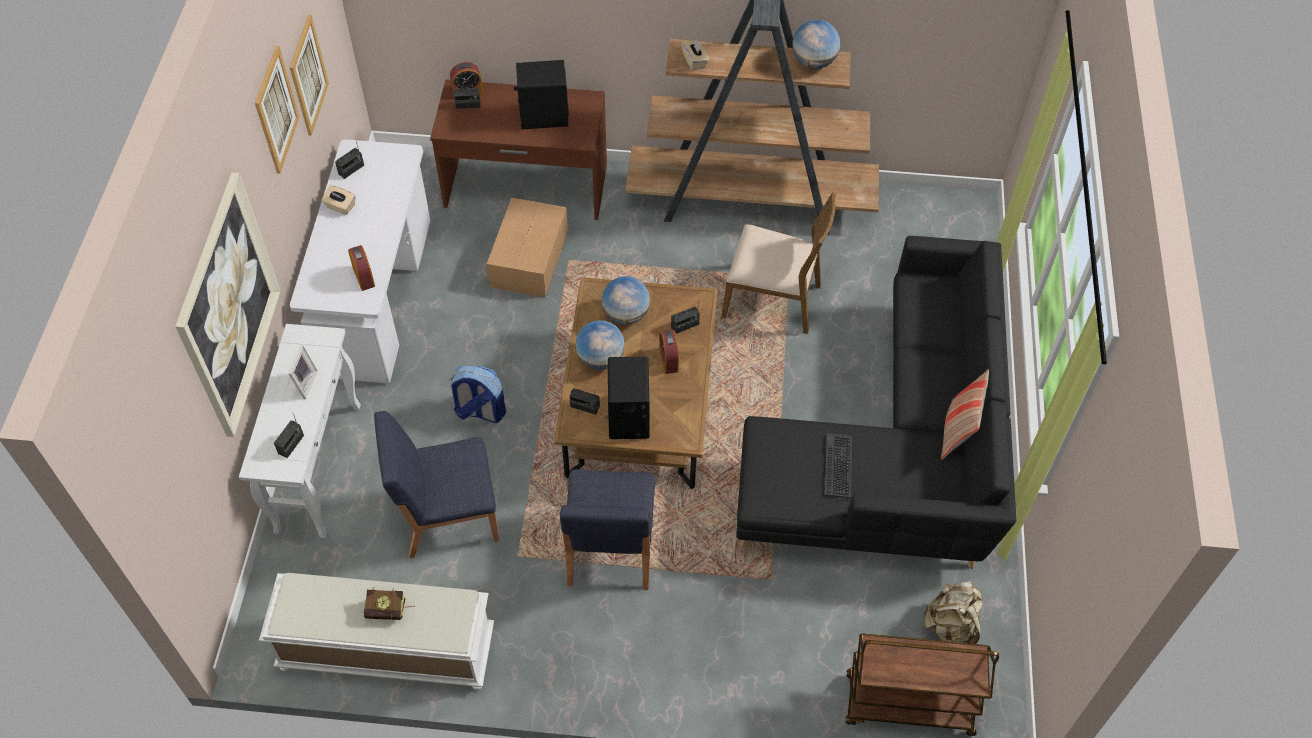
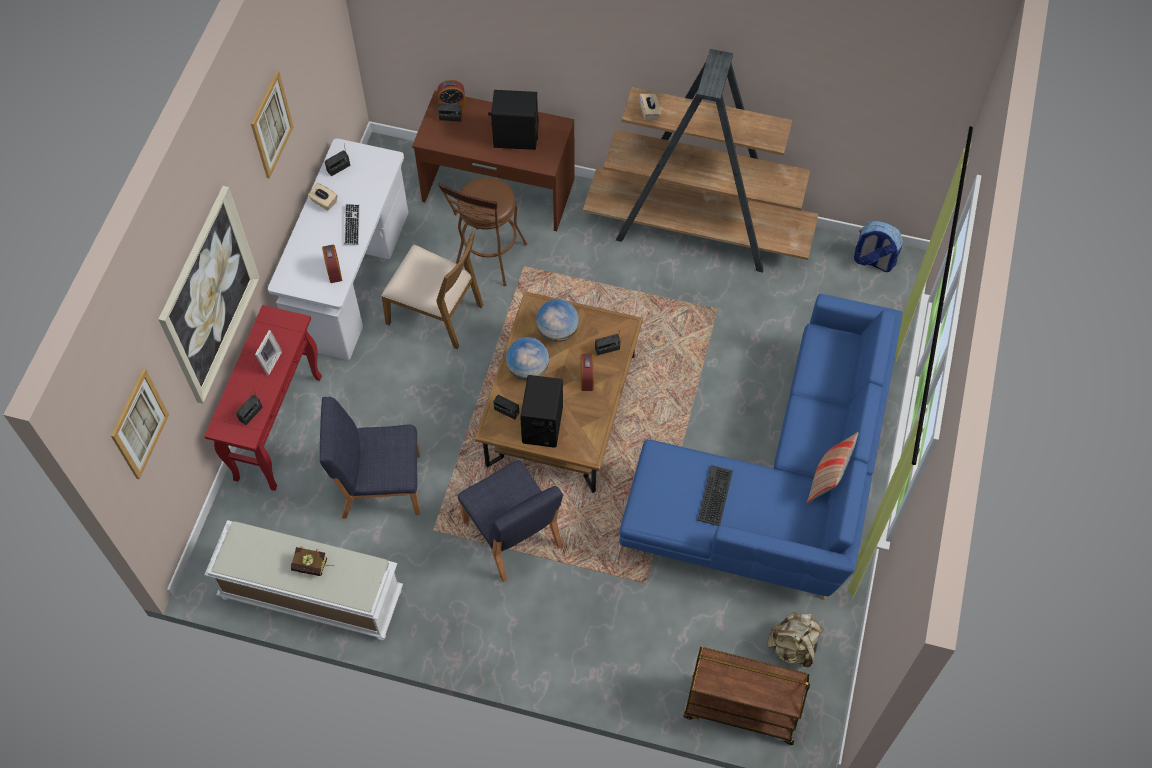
camera: 10 degrees right, 5 degrees up
(308, 75) = (306, 88): picture -> picture (139, 424)
(319, 466) = (278, 426): white console table -> red console table
(376, 226) = (352, 225): none -> keyboard
(479, 411) = (422, 396): backpack -> backpack (873, 261)
(528, 259) = (488, 261): cardboard box -> brown stool
(609, 548) = (512, 535): blue chair -> blue chair turned 45 degrees counterclockwise
(772, 300) = (698, 328): brown chair -> brown chair (436, 313)
(814, 62) = (757, 125): globe -> none
(894, 456) = (776, 489): black sofa -> blue sofa

